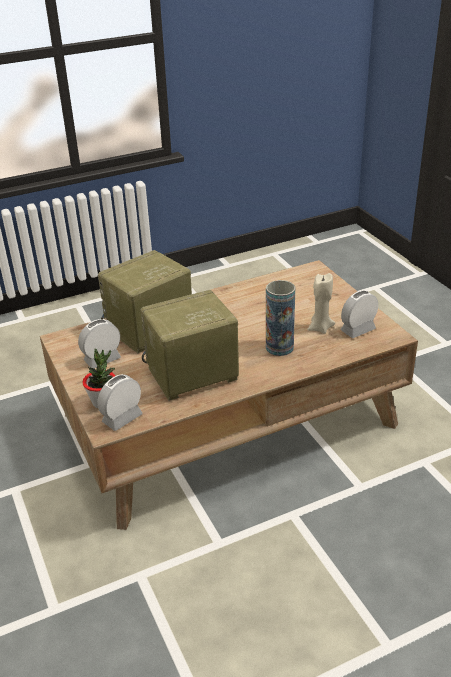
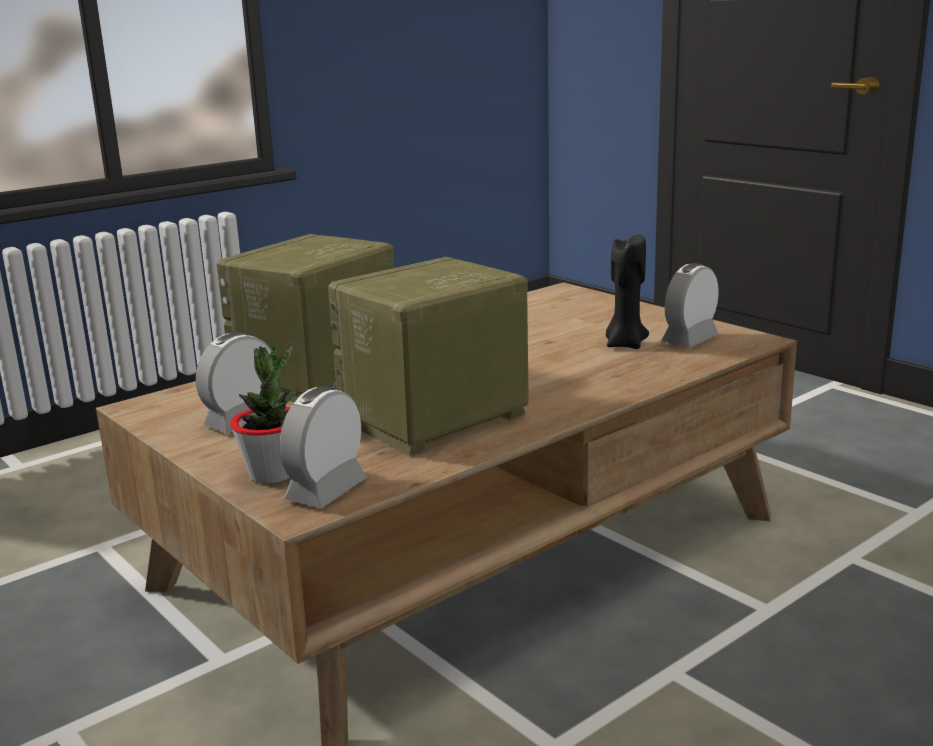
camera: 15 degrees left, 15 degrees down
(279, 347) = (573, 371): vase -> none
(320, 328) = (625, 344): beige candle -> black candle

